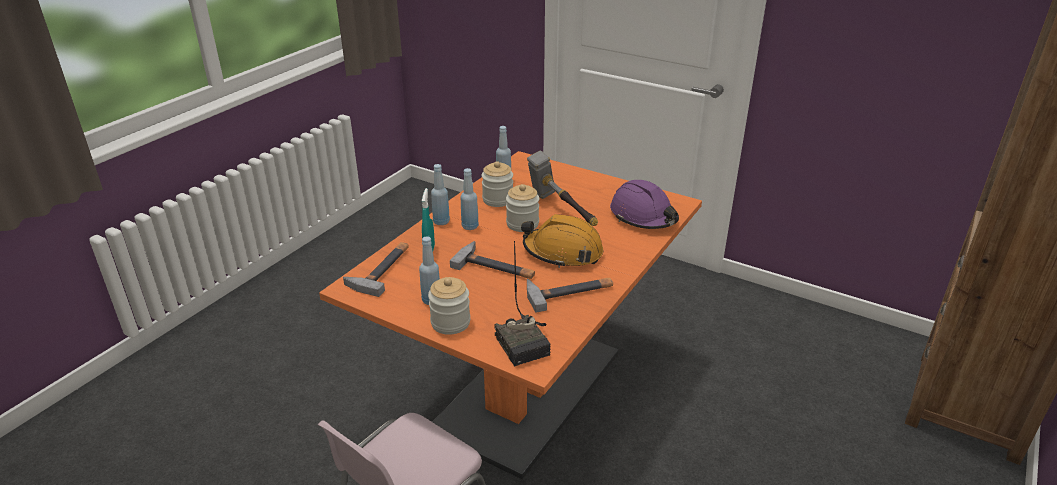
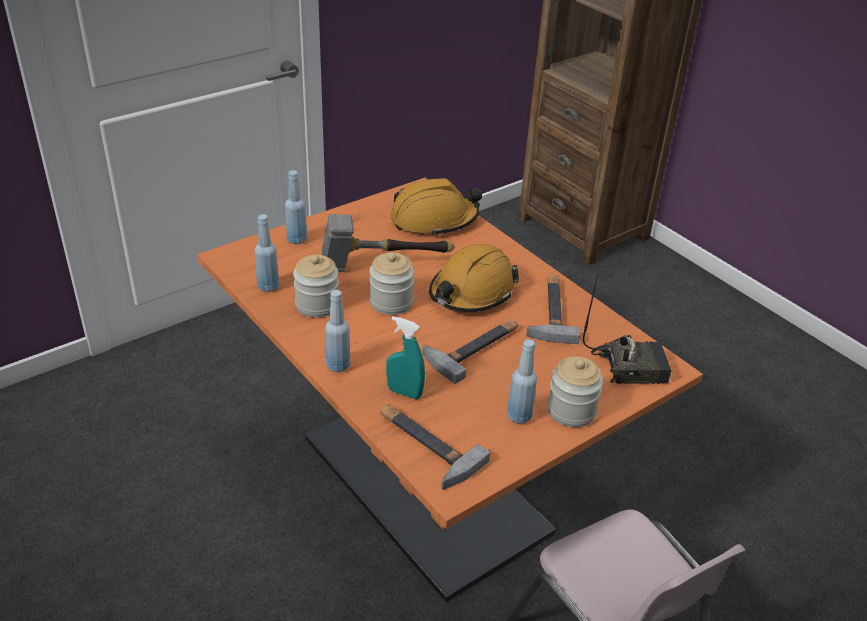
camera: 70 degrees left, 5 degrees up
(470, 226) = (368, 344): blue bottle -> blue bottle (297, 239)
(643, 216) = (434, 220): purple hard hat -> orange hard hat

